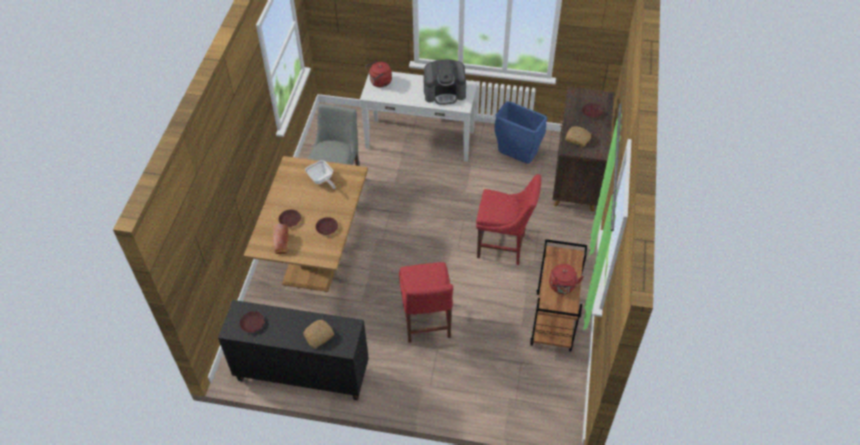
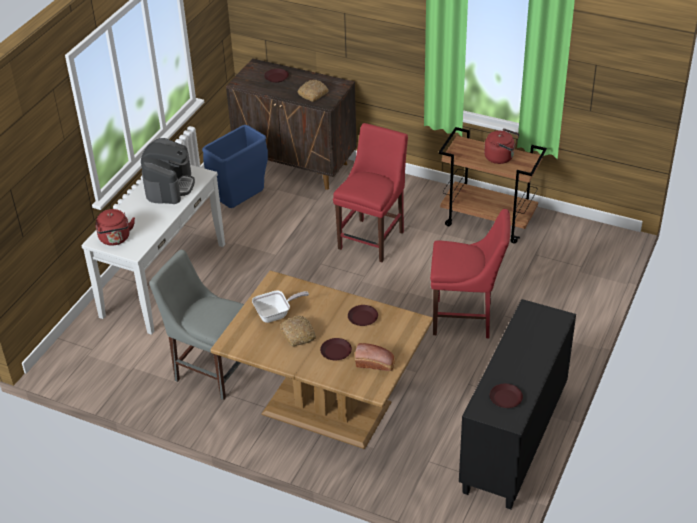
camera: 75 degrees left, 10 degrees down
(318, 336) = (538, 339): bread -> bread (298, 335)

